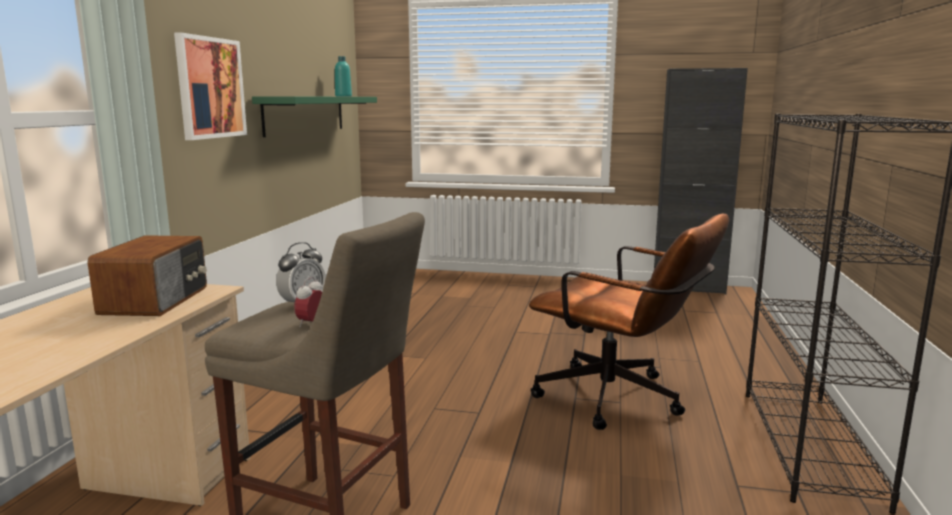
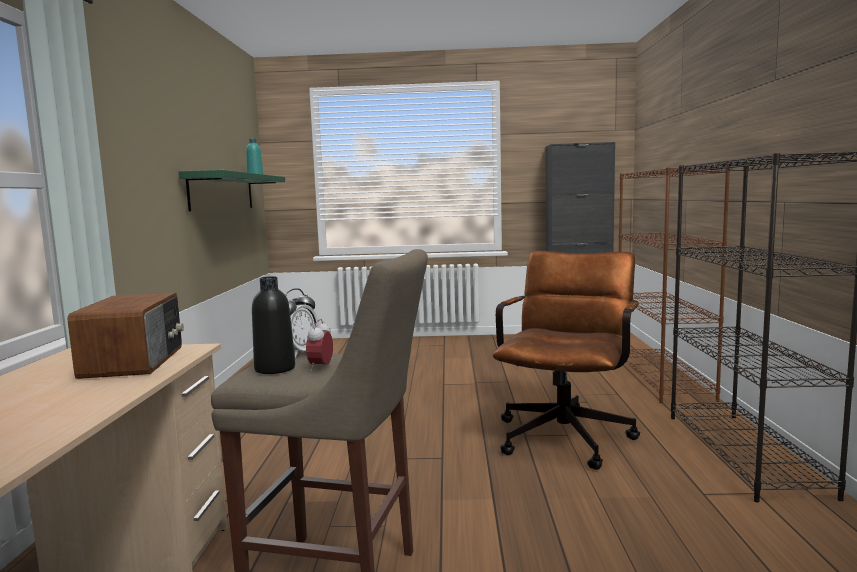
camera: 10 degrees left, 5 degrees down
(210, 88) = (143, 160): picture -> none
(269, 321) = (275, 369): none -> black bottle
(620, 401) = (566, 433): brown office chair -> brown office chair turned 90 degrees counterclockwise
(761, 348) = (663, 379): none -> brown bookcase

